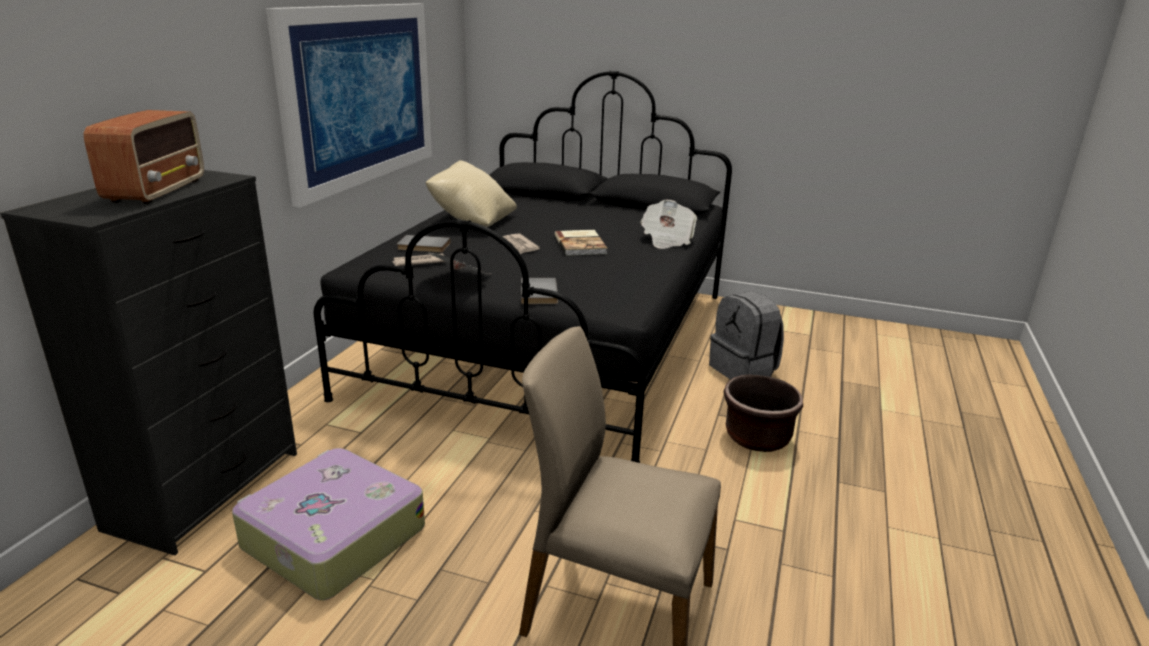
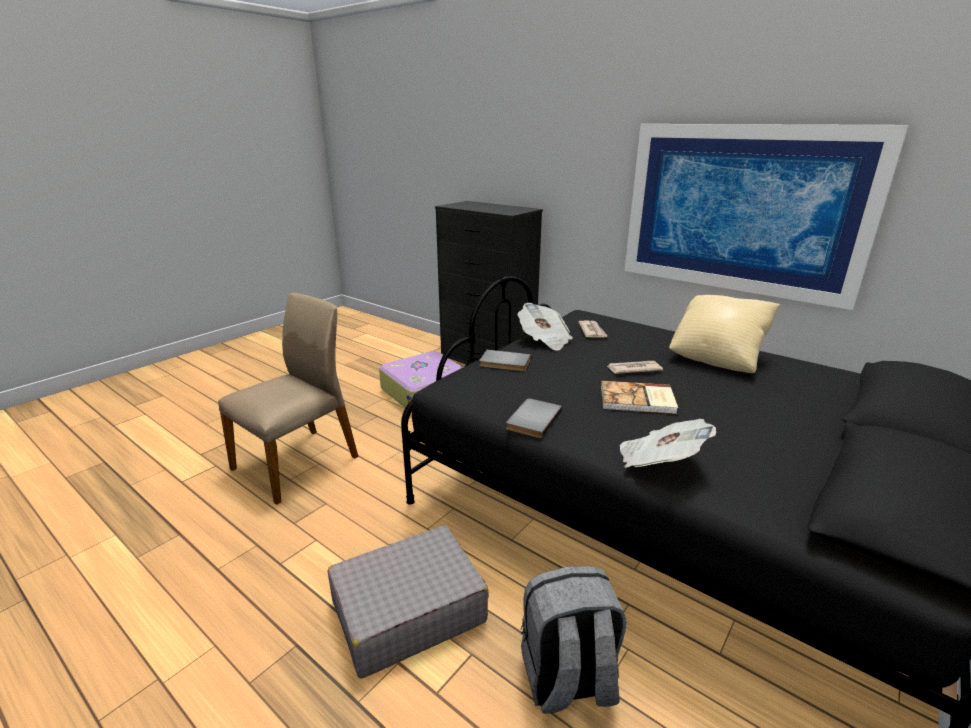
camera: 110 degrees right, 0 degrees up
(157, 190) = (488, 208): radio -> none
(423, 246) = (633, 335): grey book -> grey book (532, 419)
(757, 437) = (407, 611): brown planter -> grey suitcase

